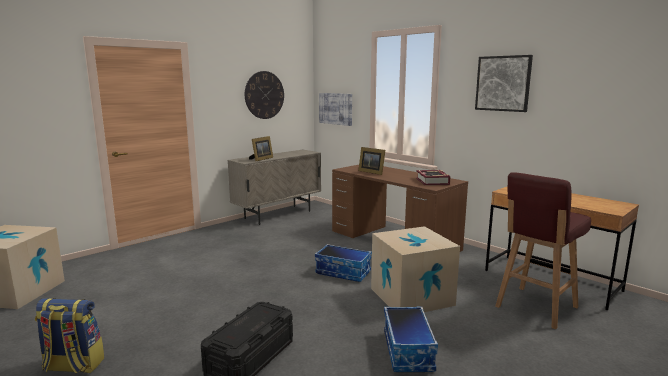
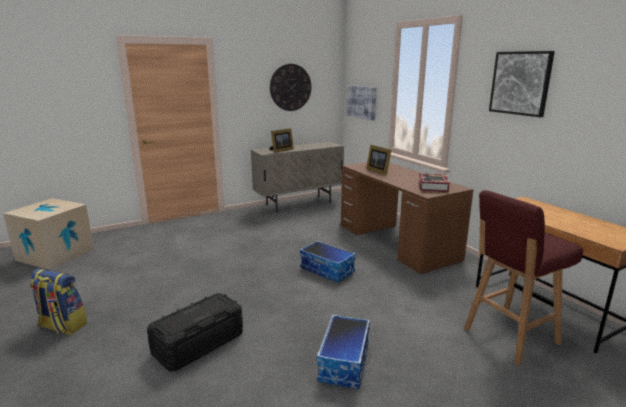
camera: 15 degrees right, 5 degrees up
(411, 296) = (380, 305): cardboard box -> none

